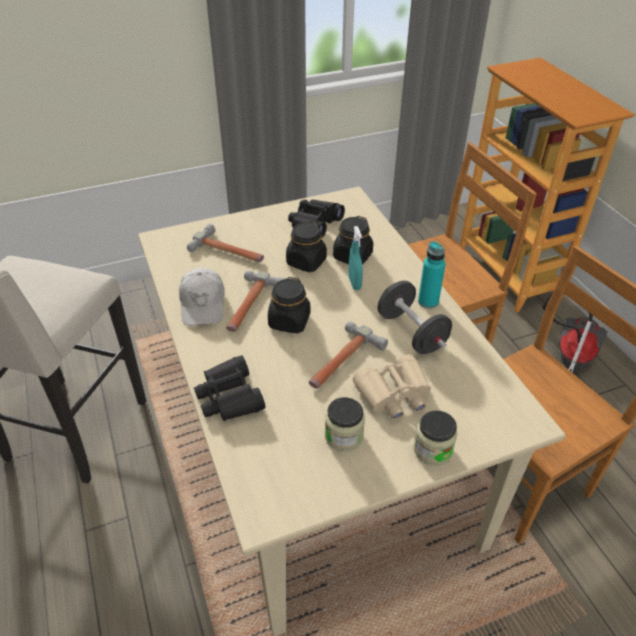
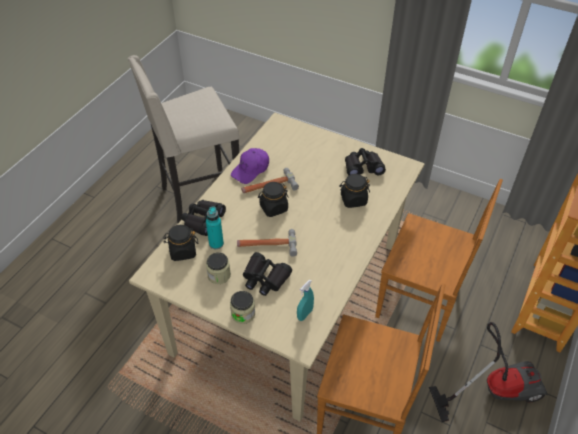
camera: 50 degrees right, 5 degrees up
(203, 304) = (251, 170): white cap -> purple cap
(229, 252) = (299, 152): hammer -> none
(306, 262) = (326, 185): black jar -> black jar (183, 251)
(354, 283) = (331, 214): turquoise spray bottle -> turquoise spray bottle (305, 314)
(393, 394) = (265, 278): beige binoculars -> black binoculars
(411, 332) = (318, 260): black dumbbell -> none
(428, 302) = (352, 253): turquoise bottle -> turquoise bottle (216, 243)

